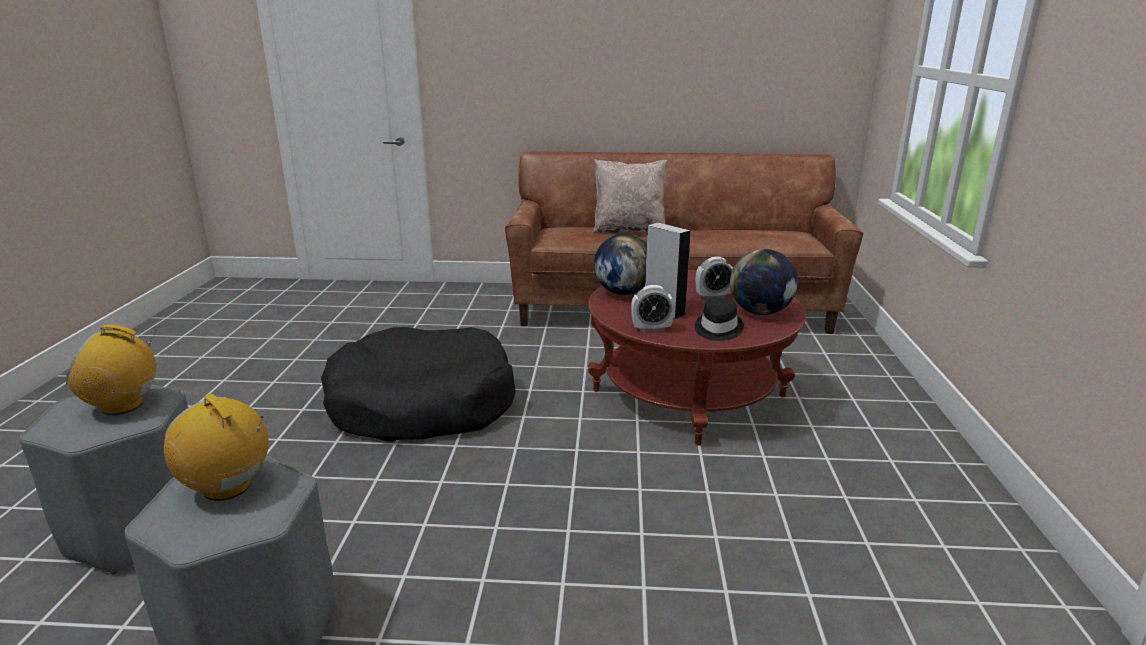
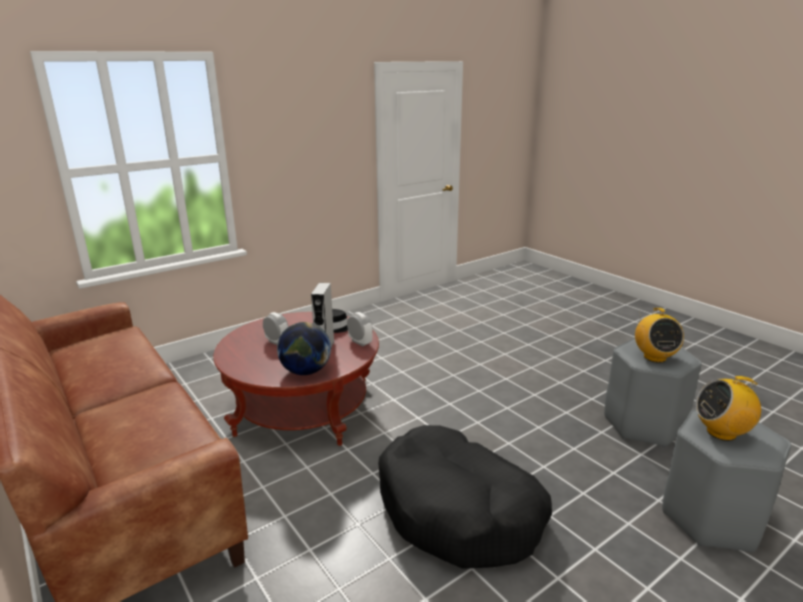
camera: 130 degrees left, 0 degrees up
(123, 405) = (721, 432): radio -> radio turned 135 degrees clockwise
(628, 230) = (127, 417): beige pillow -> none
(760, 312) = (291, 324): globe -> none

